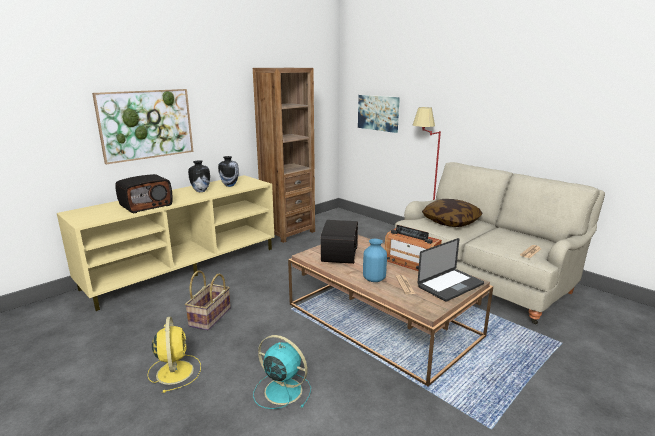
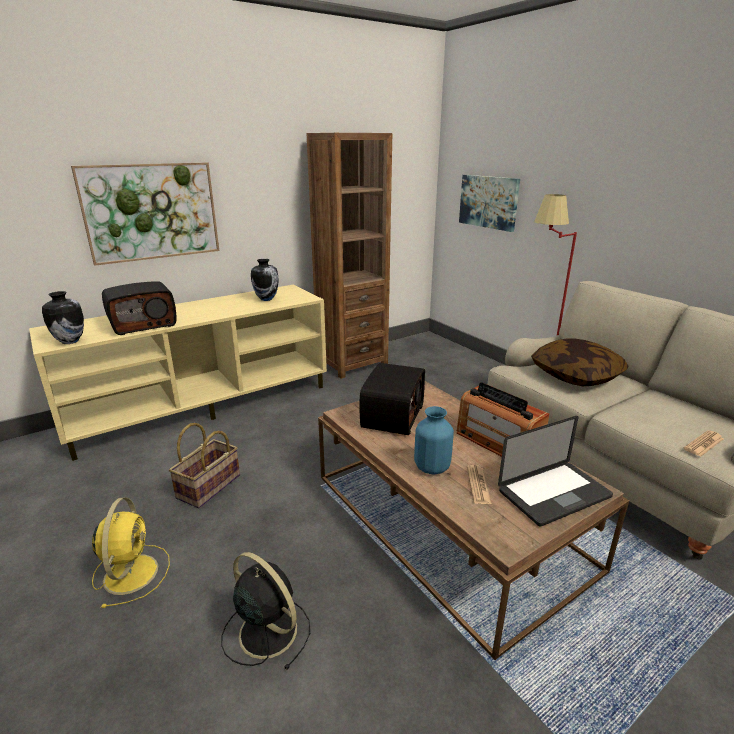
camera: 10 degrees right, 5 degrees up
(200, 191) = (224, 305): vase -> vase (70, 341)
(281, 390) = (266, 630): turquoise fan -> black fan

